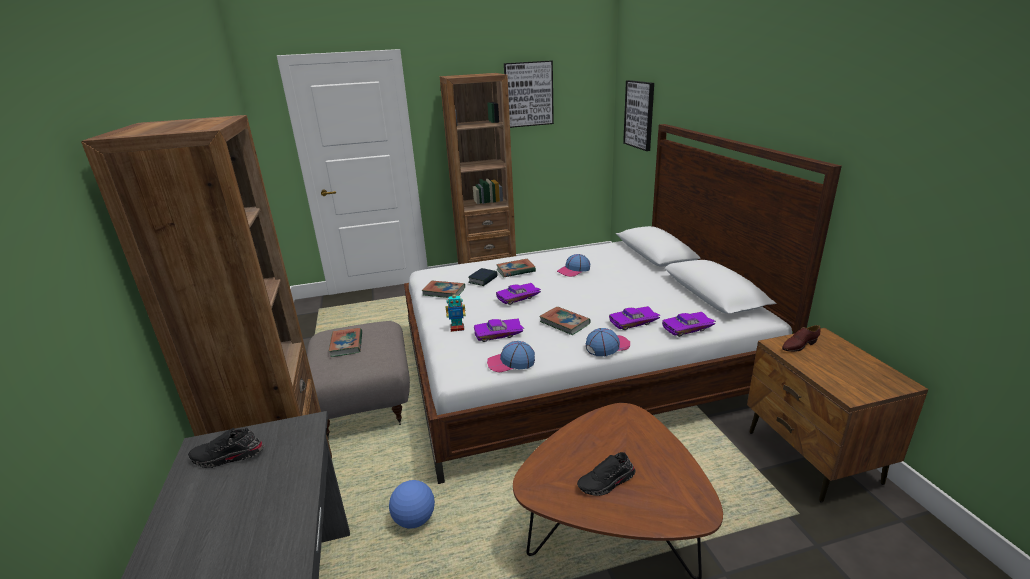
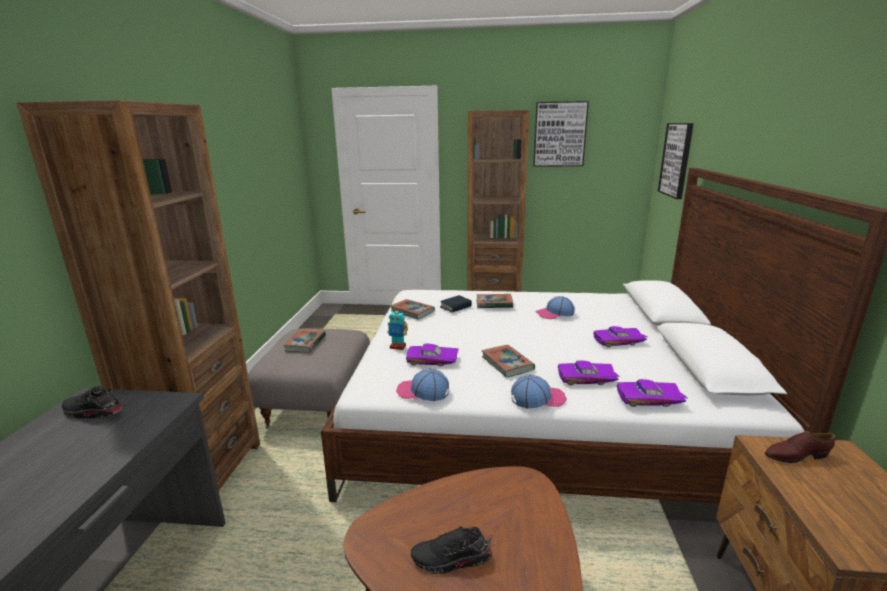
camera: 20 degrees right, 5 degrees down
(415, 519) = (286, 531): football -> none
(519, 298) = (478, 329): purple toy car -> purple toy car (619, 342)

